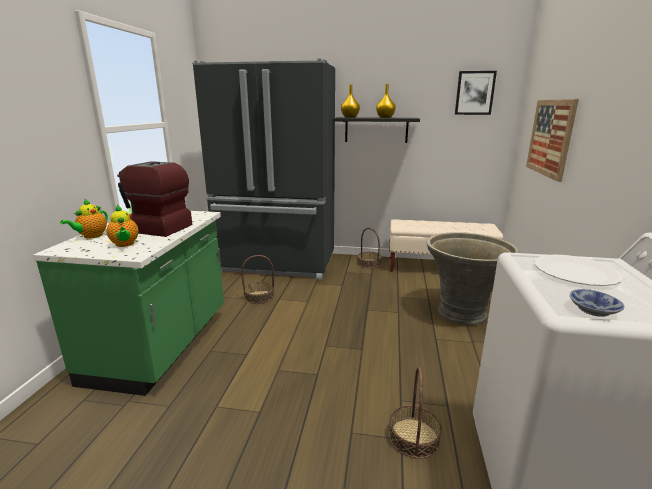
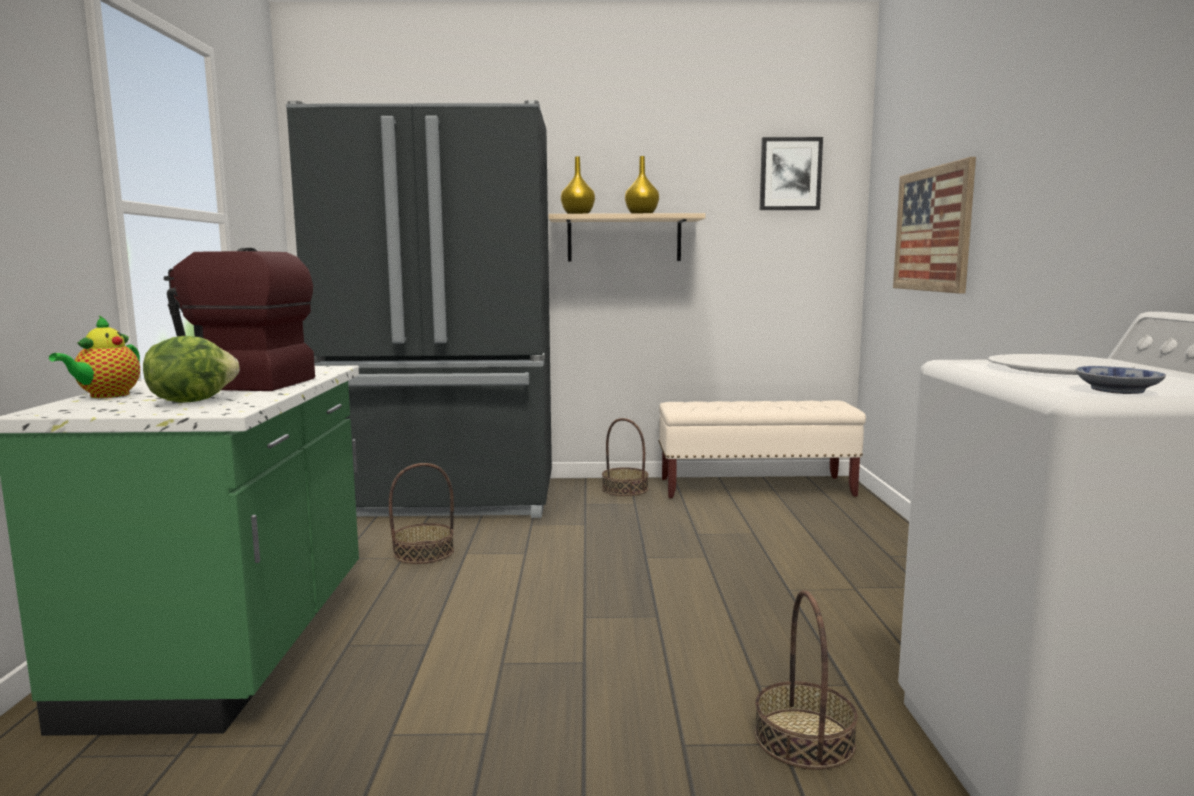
camera: 10 degrees left, 10 degrees down
(125, 244) = (191, 401): teapot -> lettuce
(376, 130) = (624, 239): black shelf -> beige shelf
(462, 313) = (821, 548): grey planter -> none

